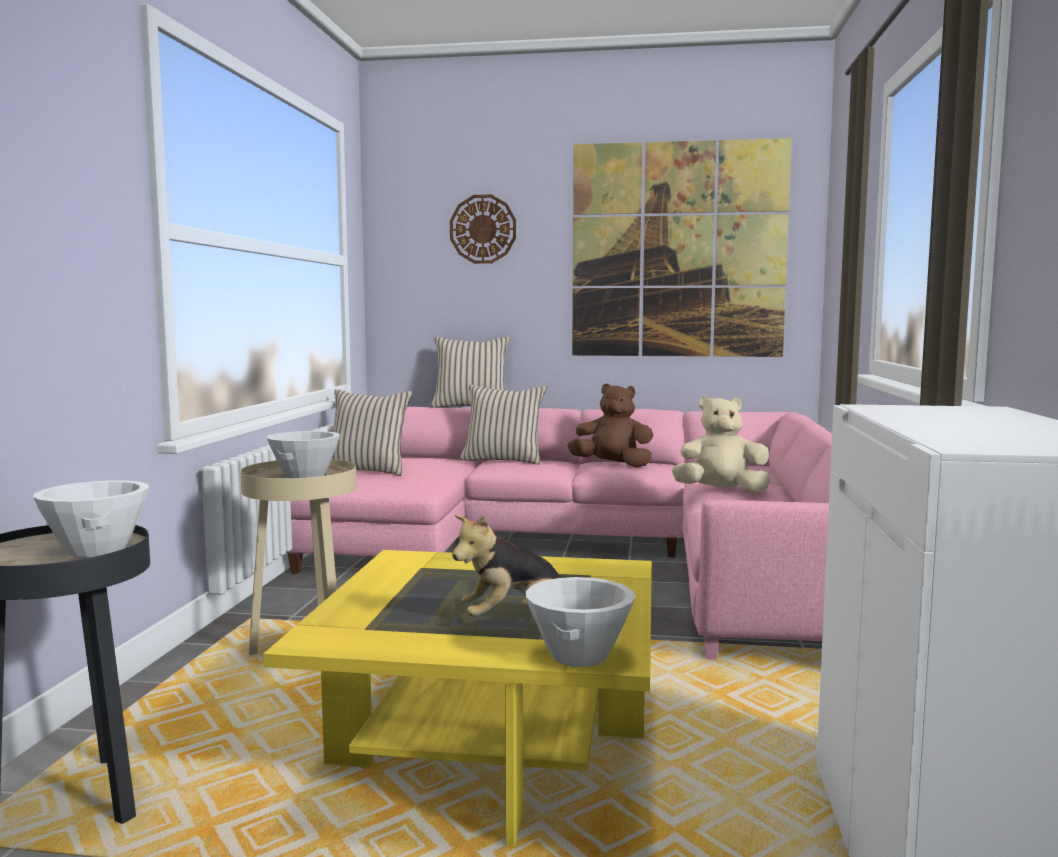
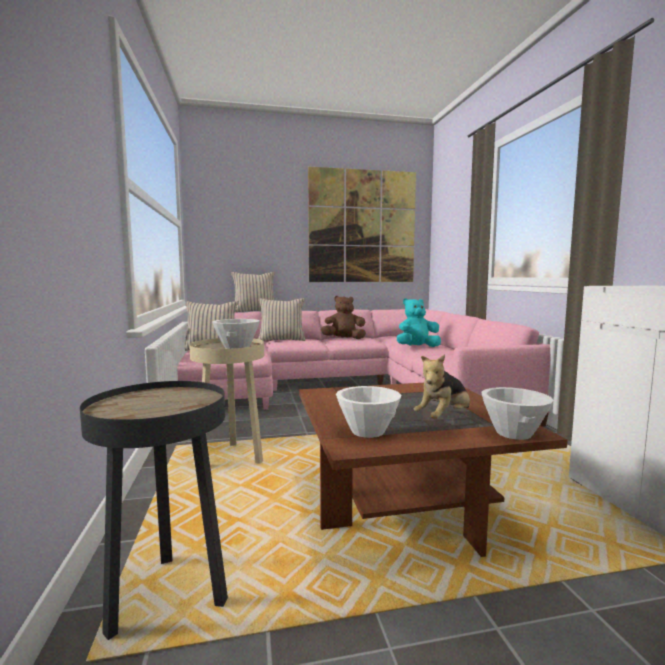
camera: 20 degrees left, 0 degrees up
(97, 550) = (190, 400): white bowl -> white bowl (368, 431)
(483, 229) = (257, 210): wall clock -> none
(489, 751) = (406, 501): yellow coffee table -> brown coffee table
(720, 491) = (417, 347): beige plush toy -> turquoise plush toy

